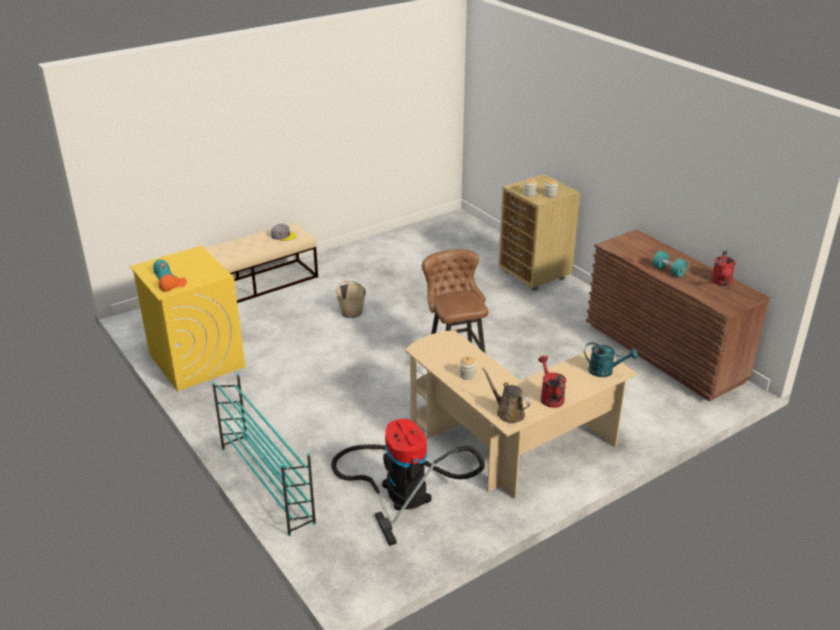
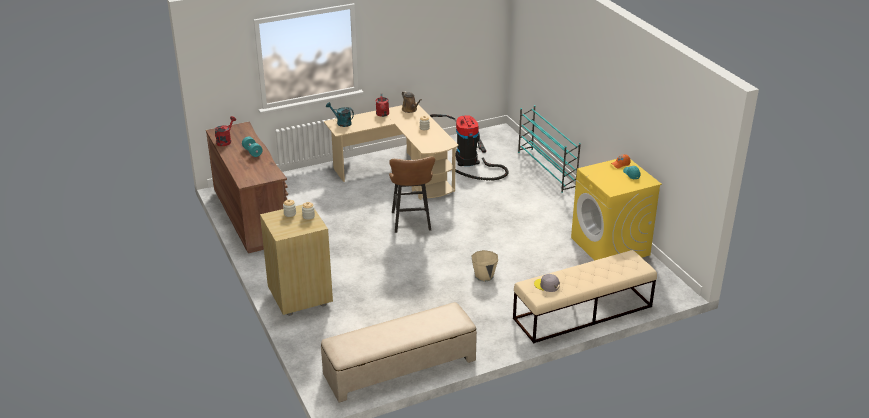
camera: 170 degrees left, 0 degrees up
(414, 235) = (399, 367): none -> beige bench

